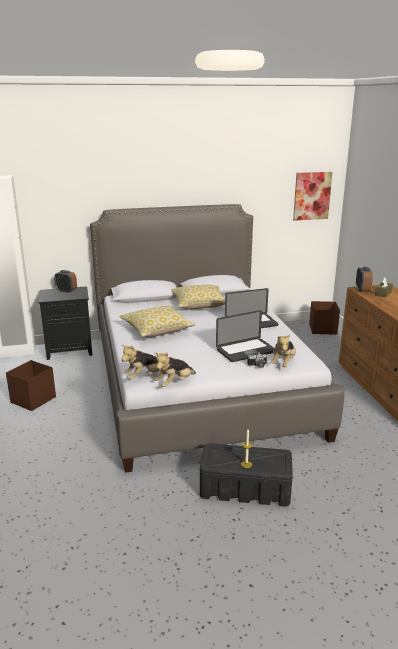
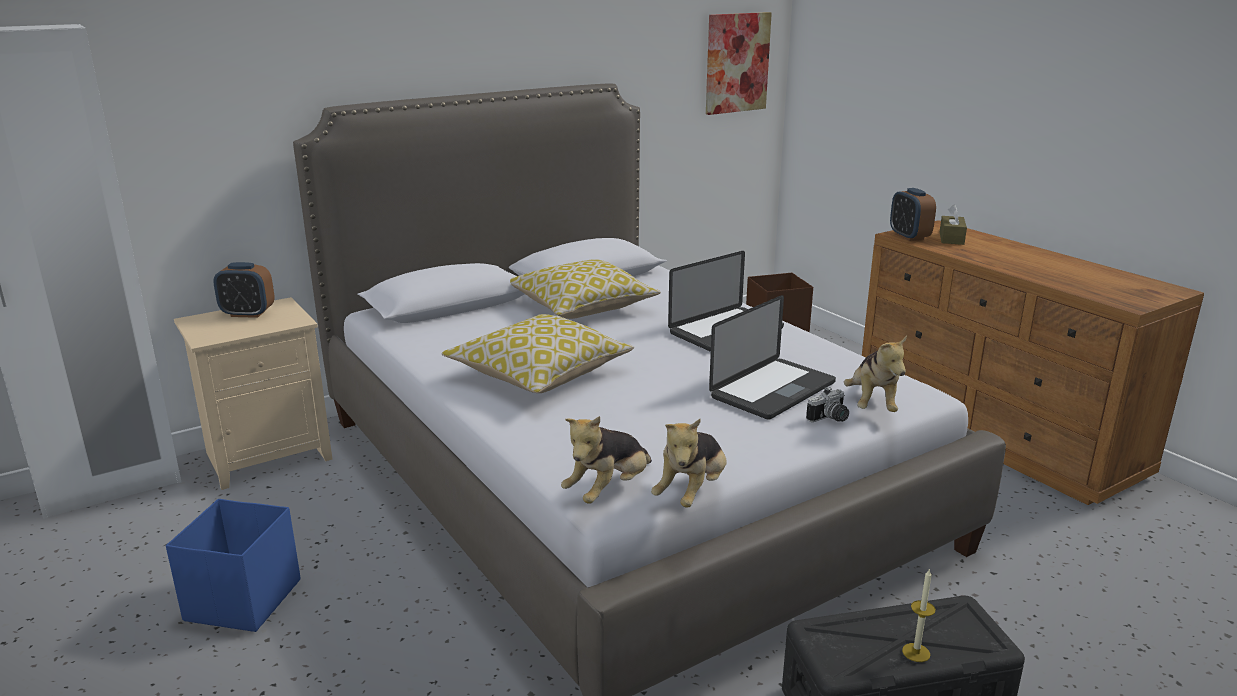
camera: 20 degrees left, 0 degrees up
(32, 400) = (242, 601): brown storage box -> blue storage box
(70, 350) = (269, 455): black nightstand -> beige nightstand

